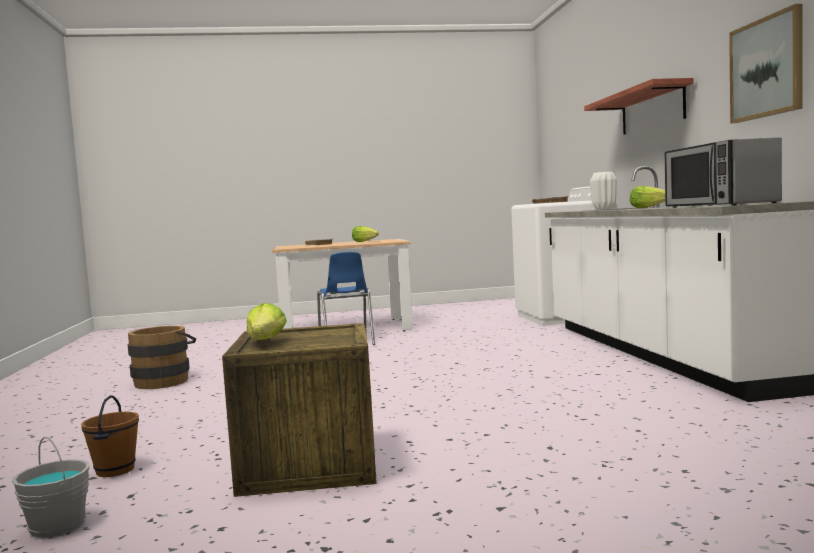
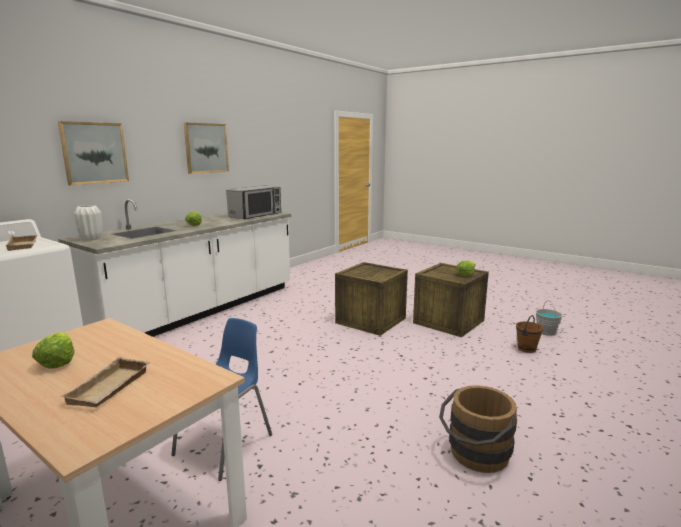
camera: 135 degrees left, 10 degrees up
(443, 416) = (370, 320): none -> crate
(652, 110) = (94, 153): shelf -> picture

